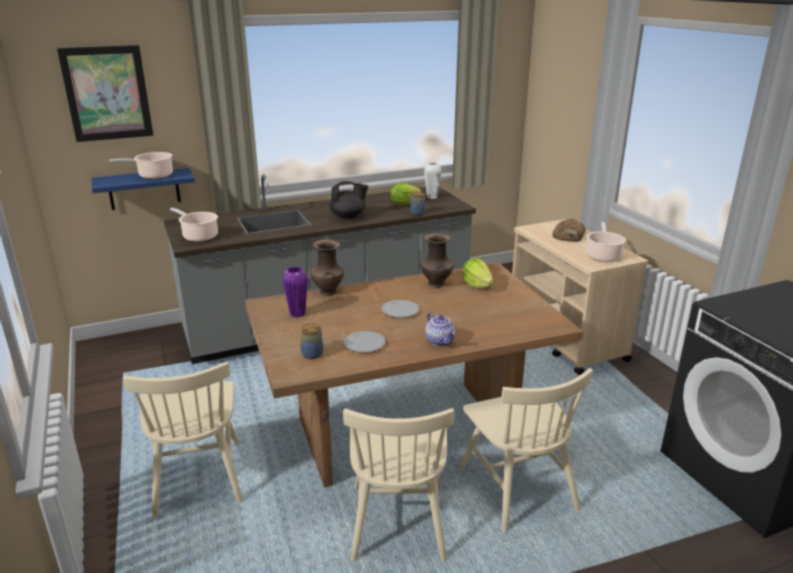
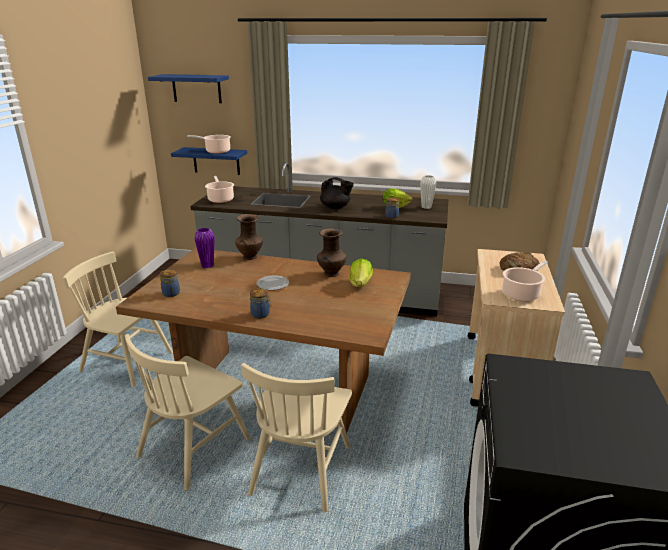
camera: 35 degrees right, 0 degrees up
(107, 93) = (196, 88): picture -> blue shelf
(198, 477) = (127, 362): beige chair -> beige chair turned 90 degrees clockwise
(364, 344) = (211, 298): plate -> none
(440, 341) = (261, 314): teapot -> jar

